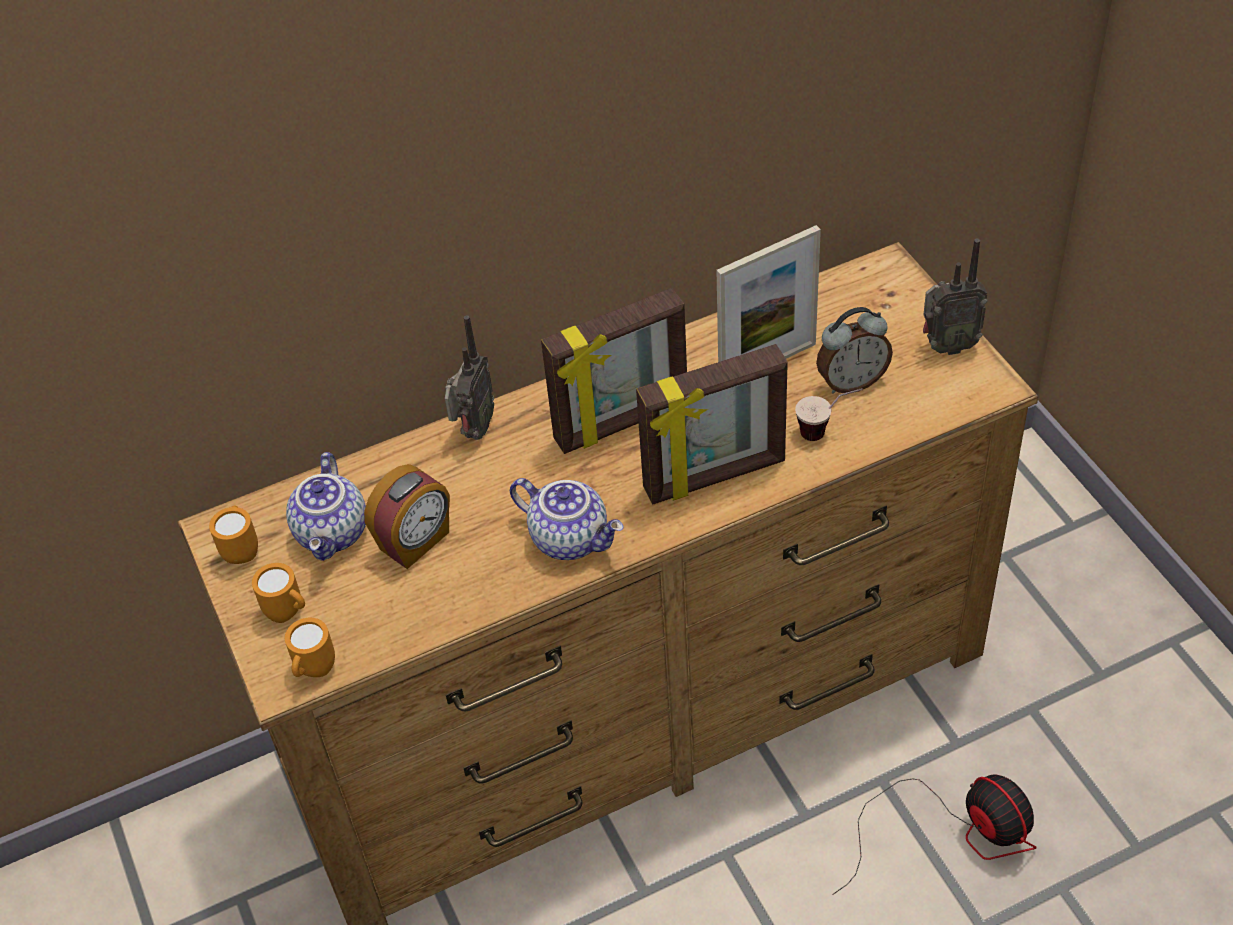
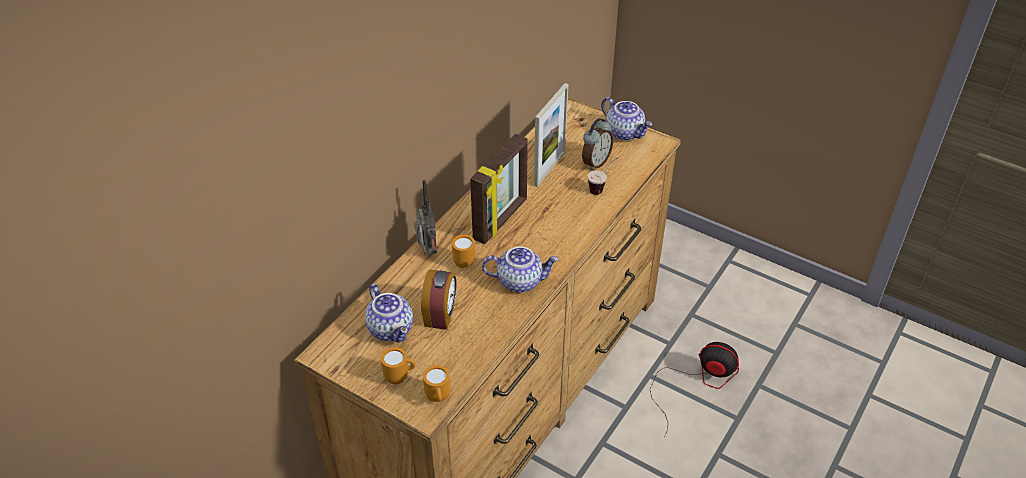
camera: 35 degrees left, 5 degrees down
(242, 550) = (346, 358): orange mug -> orange mug (462, 261)
(715, 477) = (567, 227): picture frame -> none
(947, 346) = (625, 132): radio -> teapot

